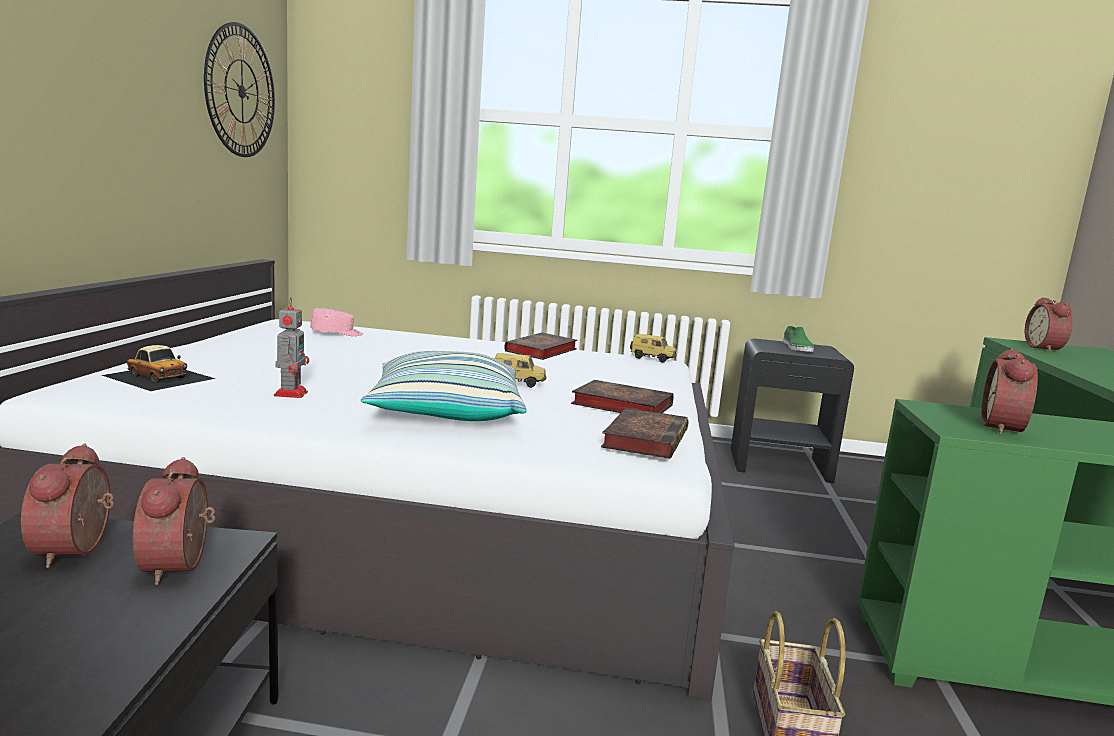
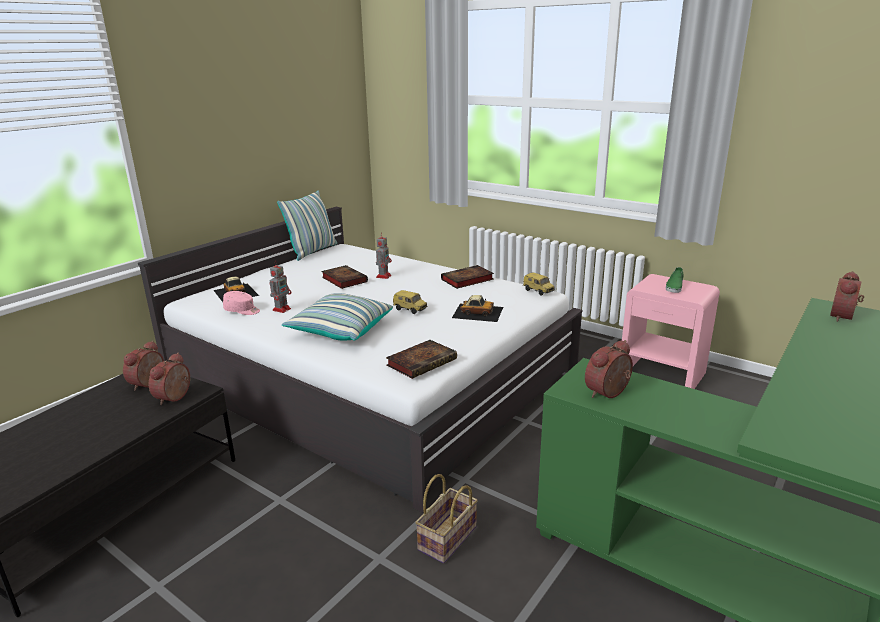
camera: 30 degrees right, 10 degrees up
(239, 326) = (312, 251): none -> pillow
(241, 91) = (325, 101): wall clock -> none
(336, 333) = (358, 259): pink cap -> pink cap (242, 310)
(410, 350) = (384, 276): none -> toy robot
(616, 381) = (477, 312): none -> toy car
(619, 405) = (447, 333): book -> book (343, 279)
(780, 465) = (662, 374): black nightstand -> pink nightstand

